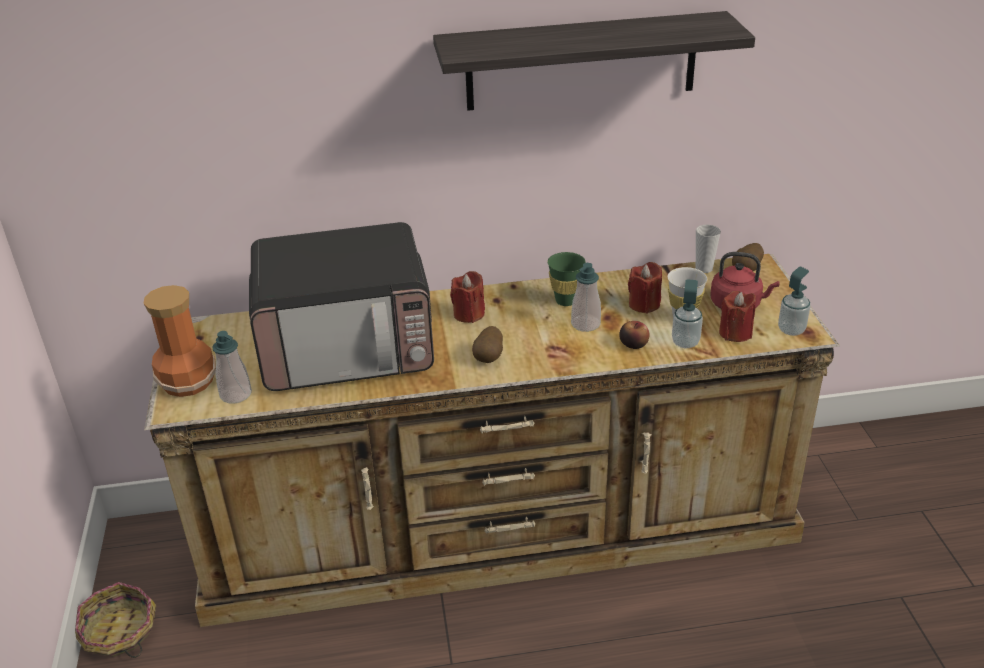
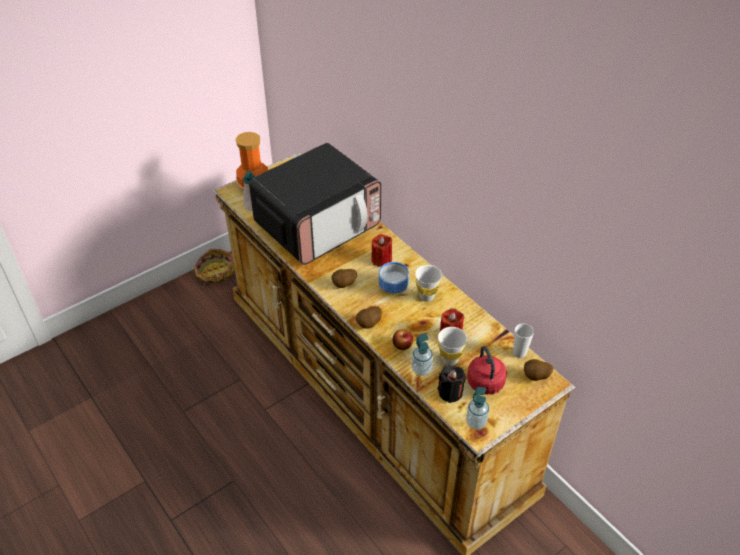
camera: 60 degrees right, 10 degrees up
(348, 345) = (318, 225): microwave -> microwave turned 90 degrees counterclockwise
(525, 319) = (393, 286): none -> bowl
(566, 301) = (426, 296): green cup -> white cup
(579, 359) = (369, 324): none -> potato
(581, 61) = (486, 163): shelf -> none
(585, 324) = (407, 315): soap dispenser -> none
(735, 333) = (450, 392): red candle -> black candle

